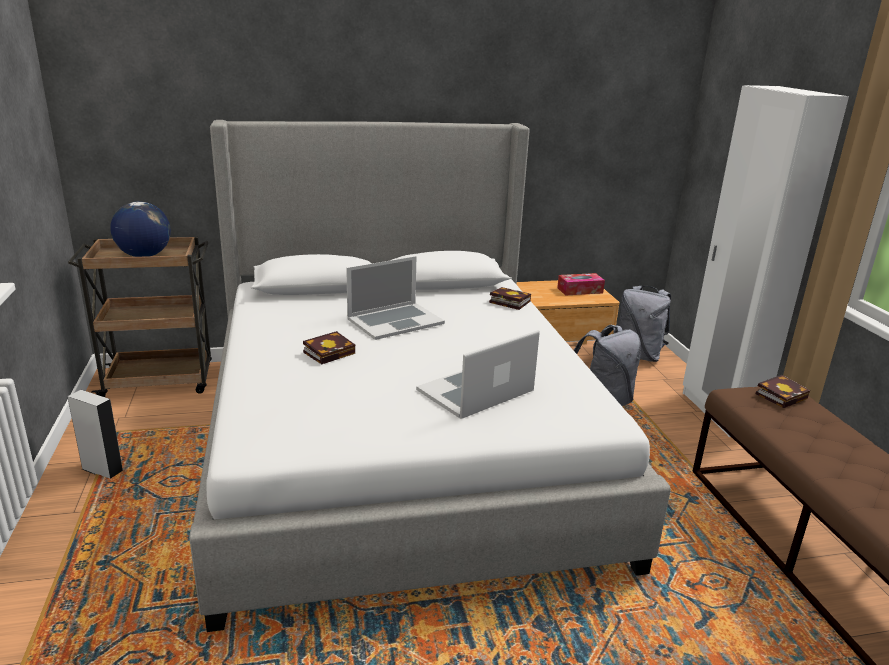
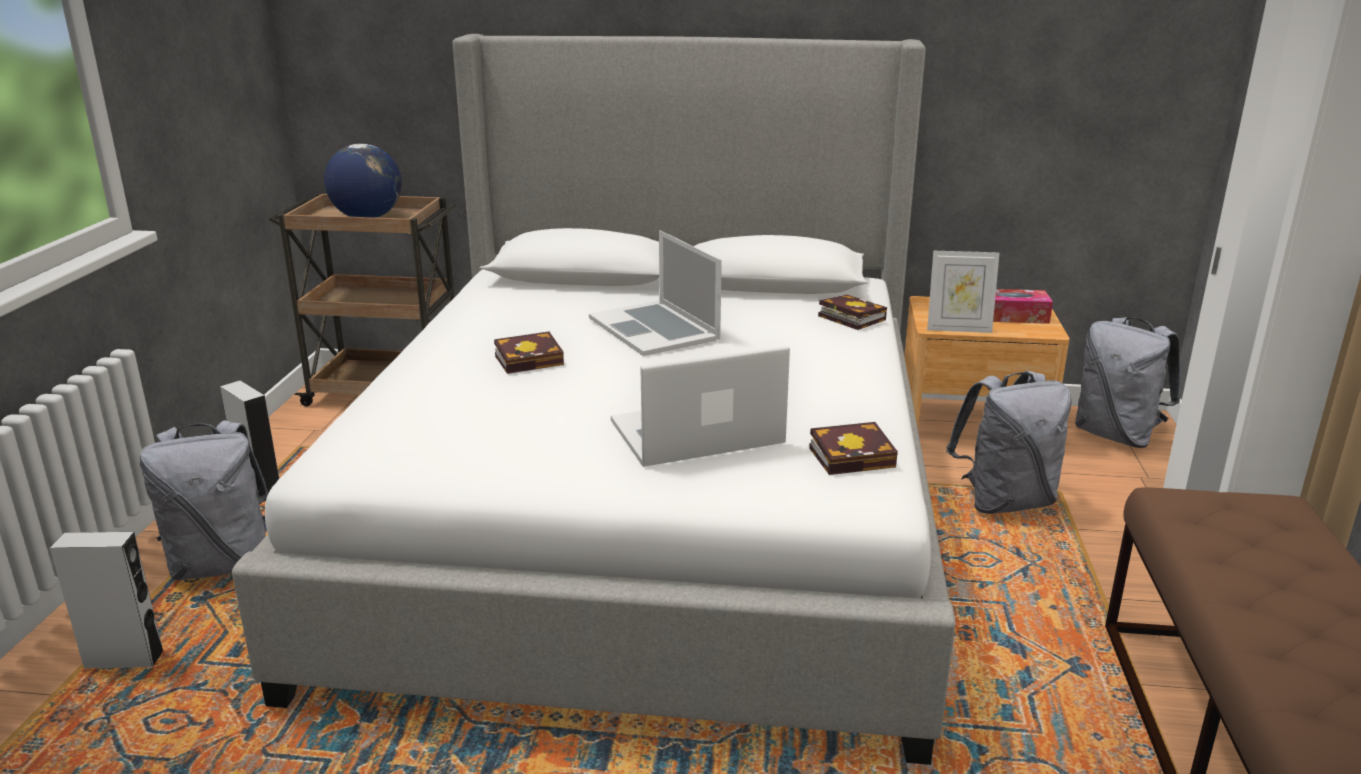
camera: 20 degrees right, 0 degrees up
(68, 623) = (124, 661): none -> grey speaker
(106, 532) = (223, 564): none -> grey backpack
(395, 321) = (654, 328): laptop -> laptop turned 75 degrees clockwise
(556, 301) = (958, 329): none -> picture frame
(781, 395) = (1263, 511): book -> book (854, 456)

